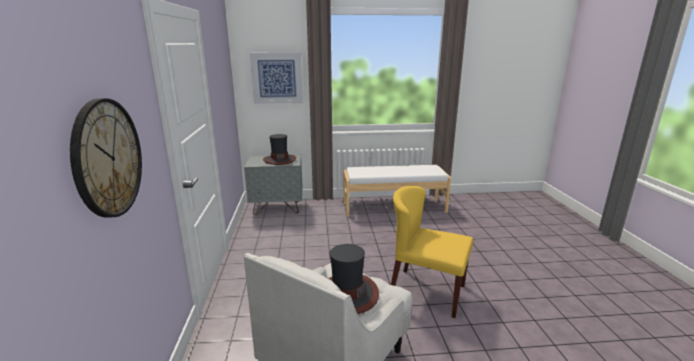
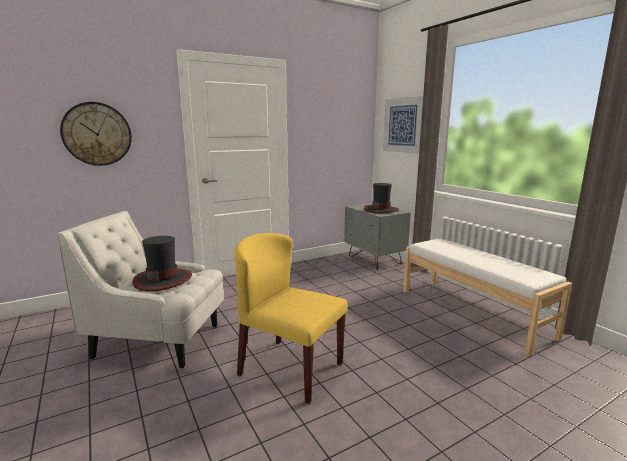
camera: 65 degrees right, 5 degrees down
(426, 292) = (290, 368): yellow chair -> yellow chair turned 60 degrees counterclockwise

